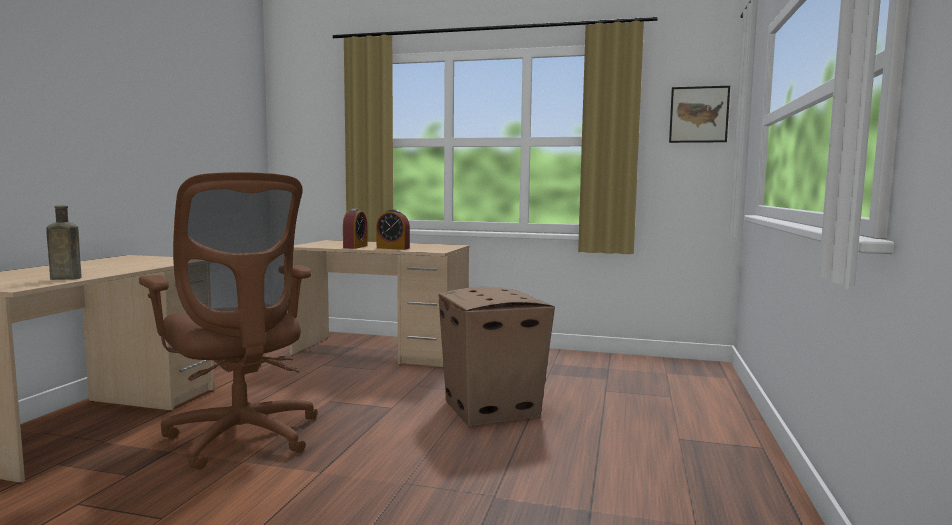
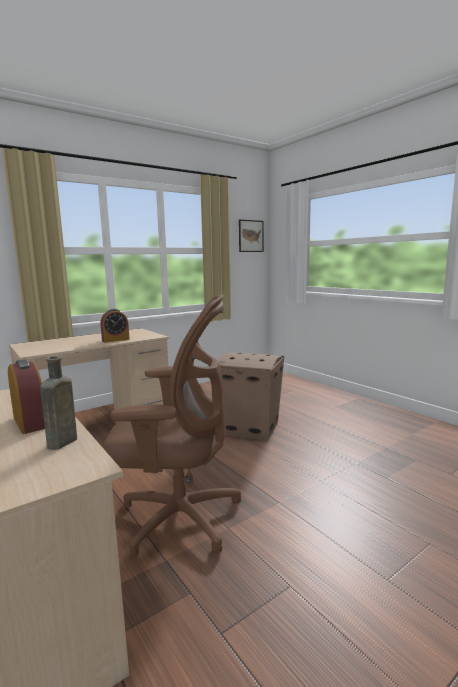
camera: 50 degrees left, 5 degrees up
(355, 247) = (83, 345): alarm clock -> alarm clock (30, 422)

